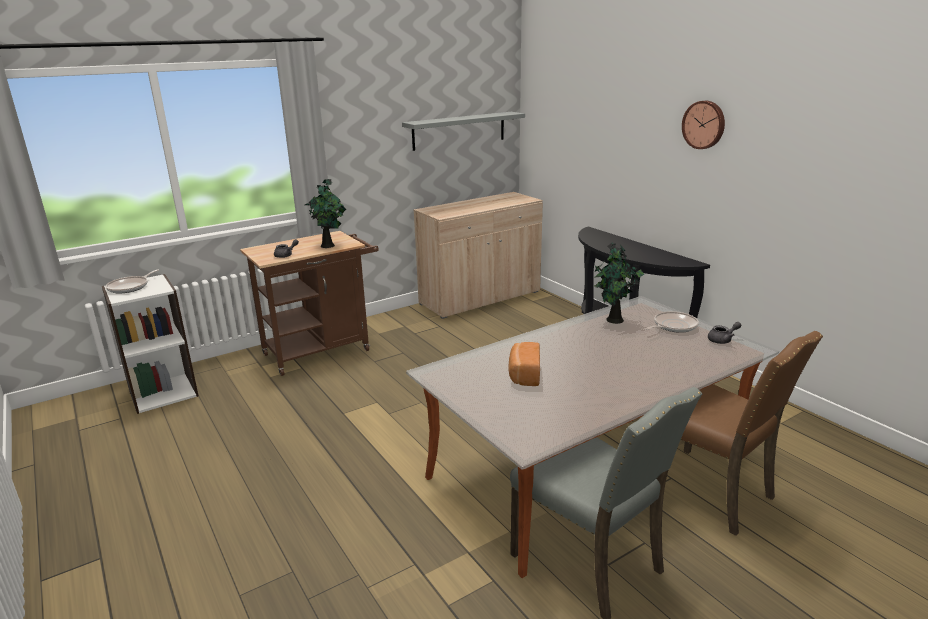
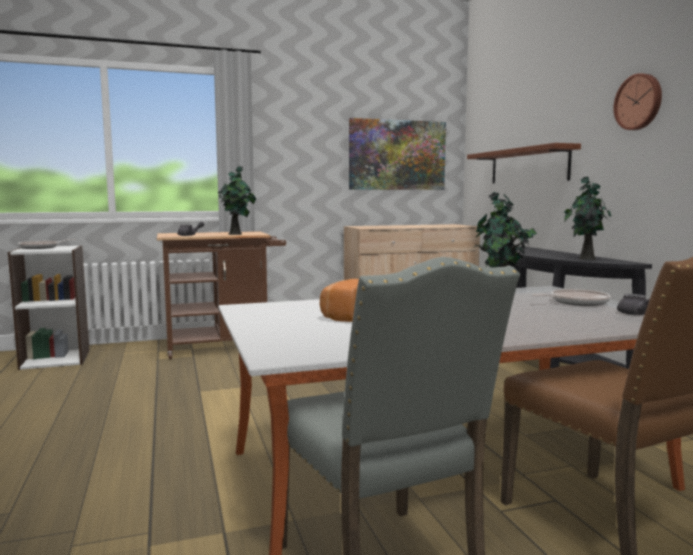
camera: 15 degrees right, 15 degrees down
(459, 130) = (397, 155): grey shelf -> picture
(593, 152) = (528, 166): none -> brown shelf
(656, 256) = (585, 258): none -> potted plant

